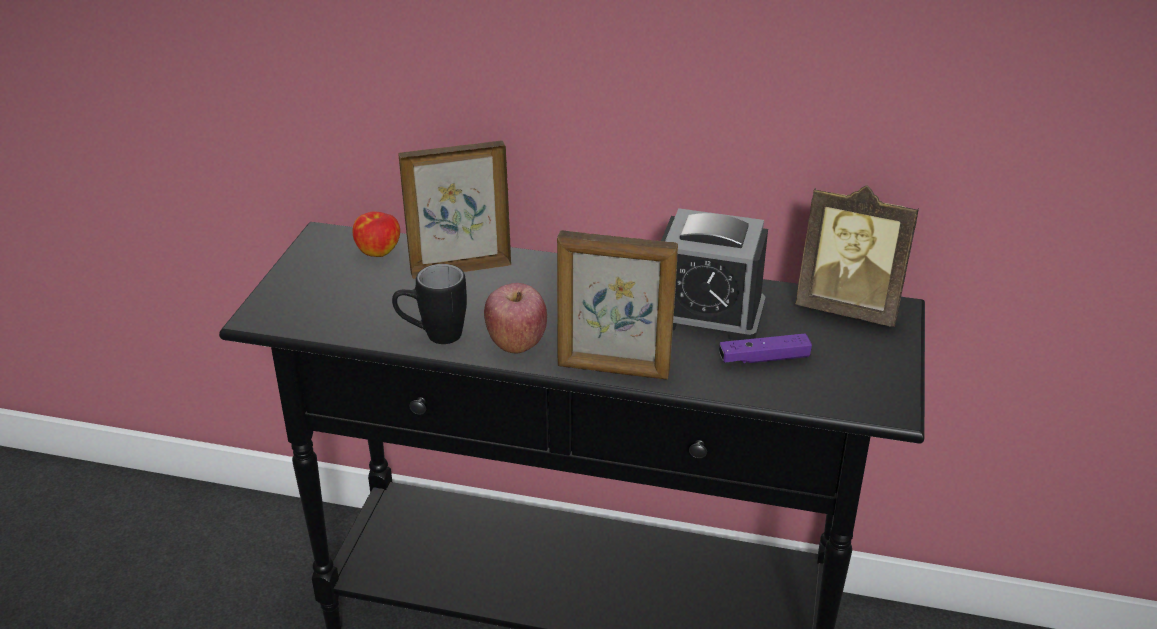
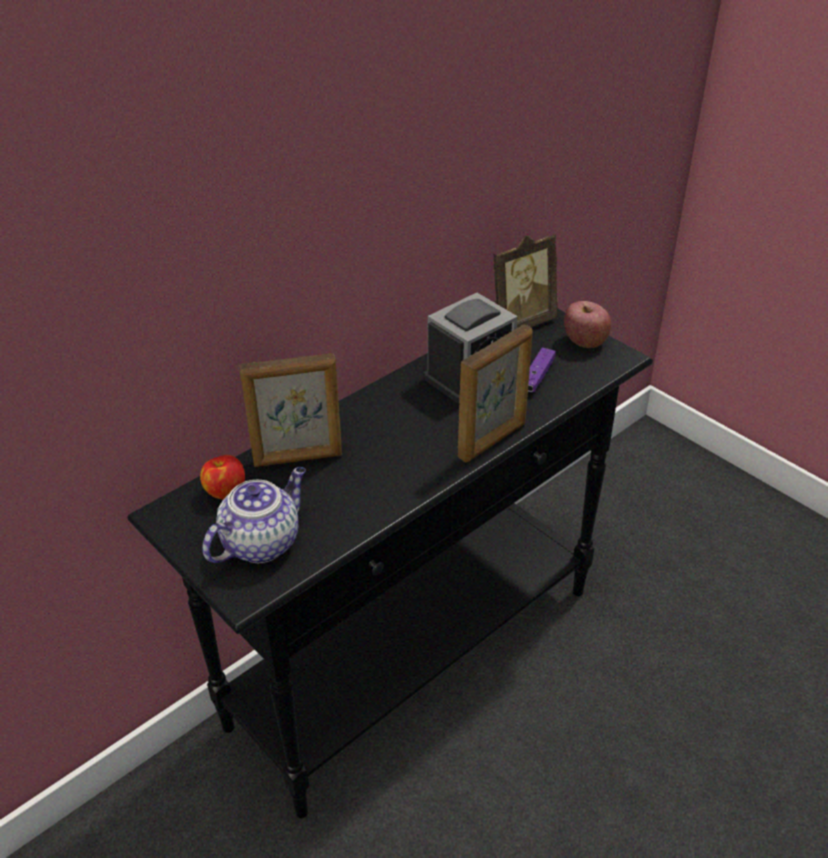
camera: 55 degrees left, 5 degrees up
(331, 297) = (262, 542): none -> teapot
(432, 336) = (372, 507): black mug -> none
(460, 268) = (298, 458): picture frame -> picture frame turned 120 degrees counterclockwise
(516, 342) = (420, 469): apple -> apple (584, 342)

